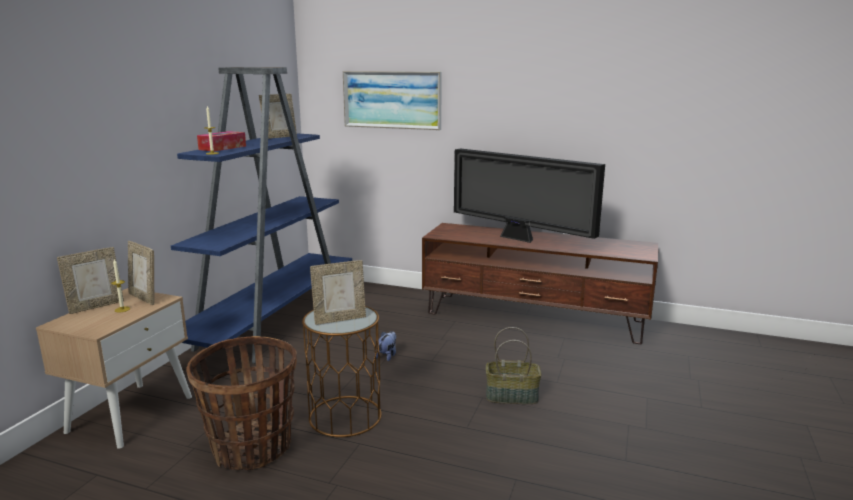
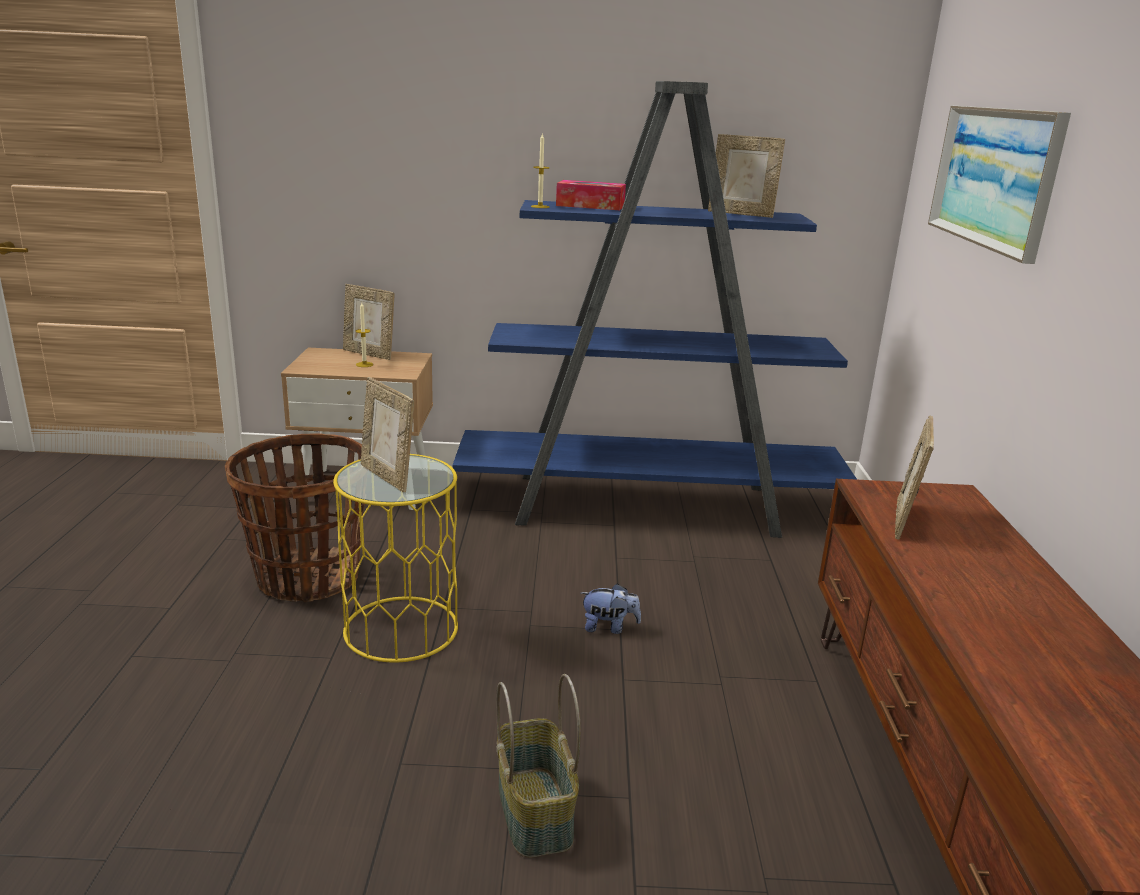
camera: 70 degrees right, 5 degrees up
(144, 298) = (402, 365): picture frame -> picture frame (904, 521)
(345, 416) = (401, 629): brown side table -> yellow side table
(519, 239) = (981, 589): television -> none

